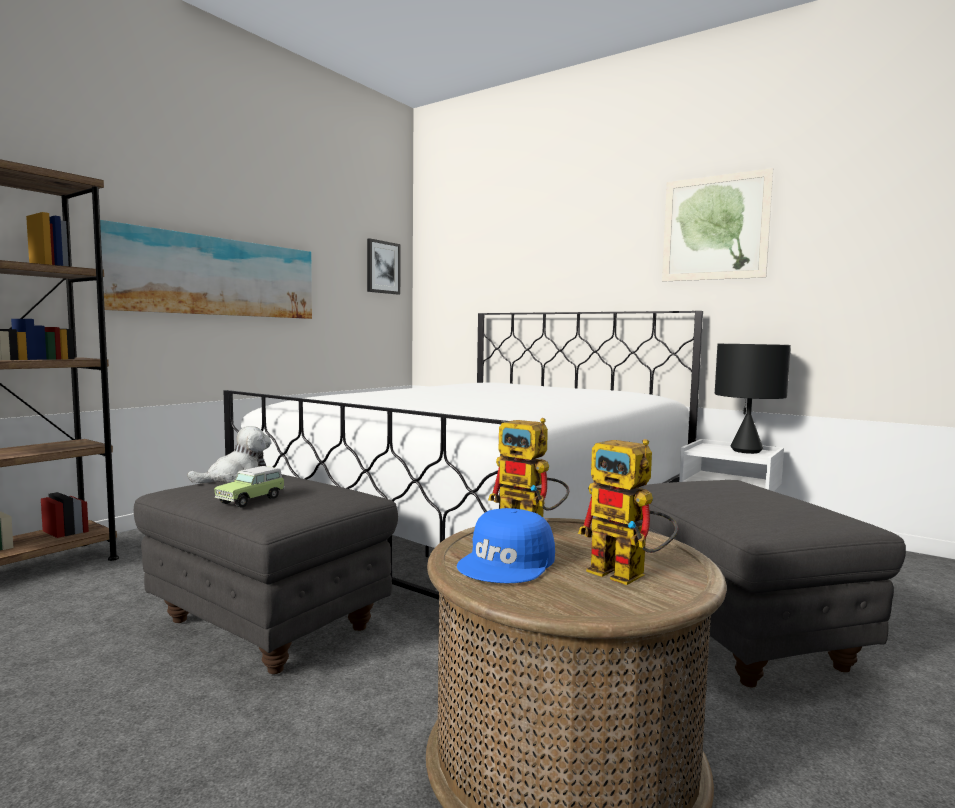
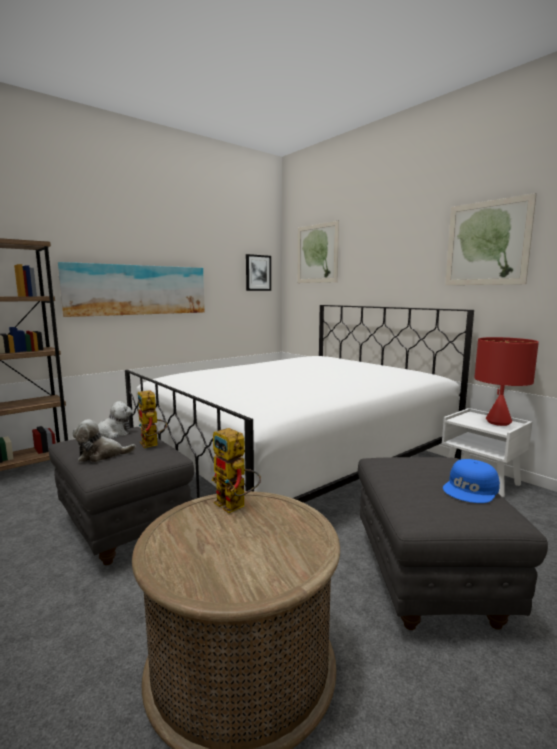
camera: 15 degrees right, 5 degrees up
(252, 500) = (101, 455): toy car -> plush toy
(471, 242) = (317, 253): none -> picture
(508, 562) = (192, 536): blue cap -> blue cap (471, 489)
(629, 575) = (262, 560): toy robot -> toy robot (152, 445)
(746, 451) = (498, 423): black table lamp -> red table lamp

